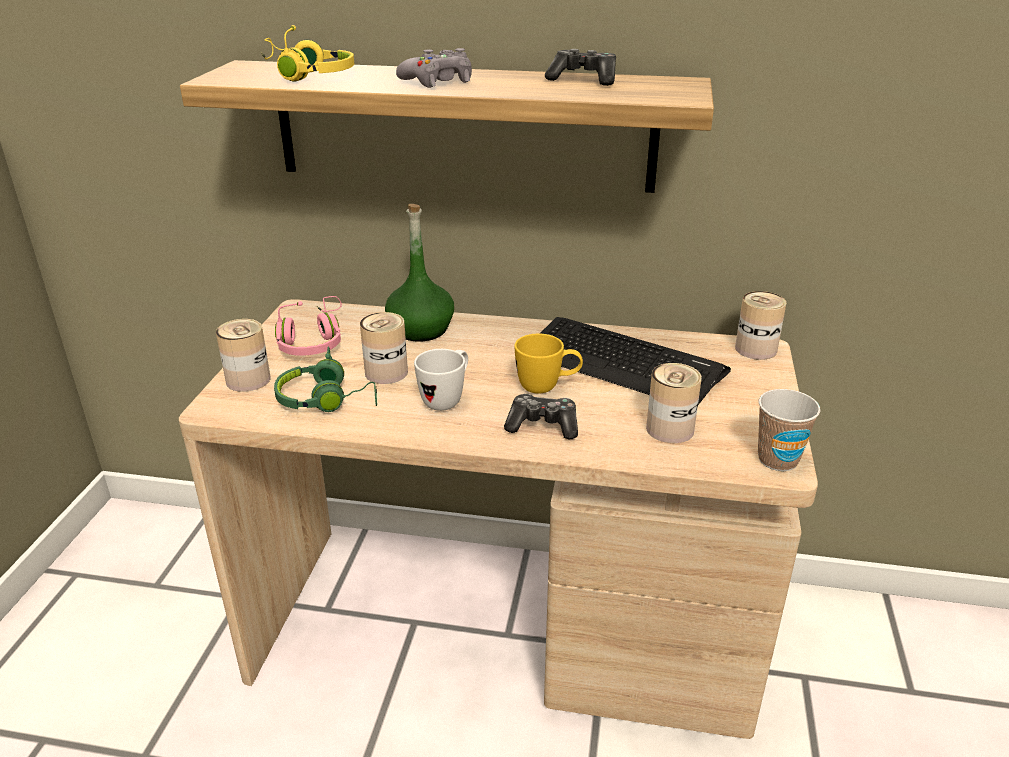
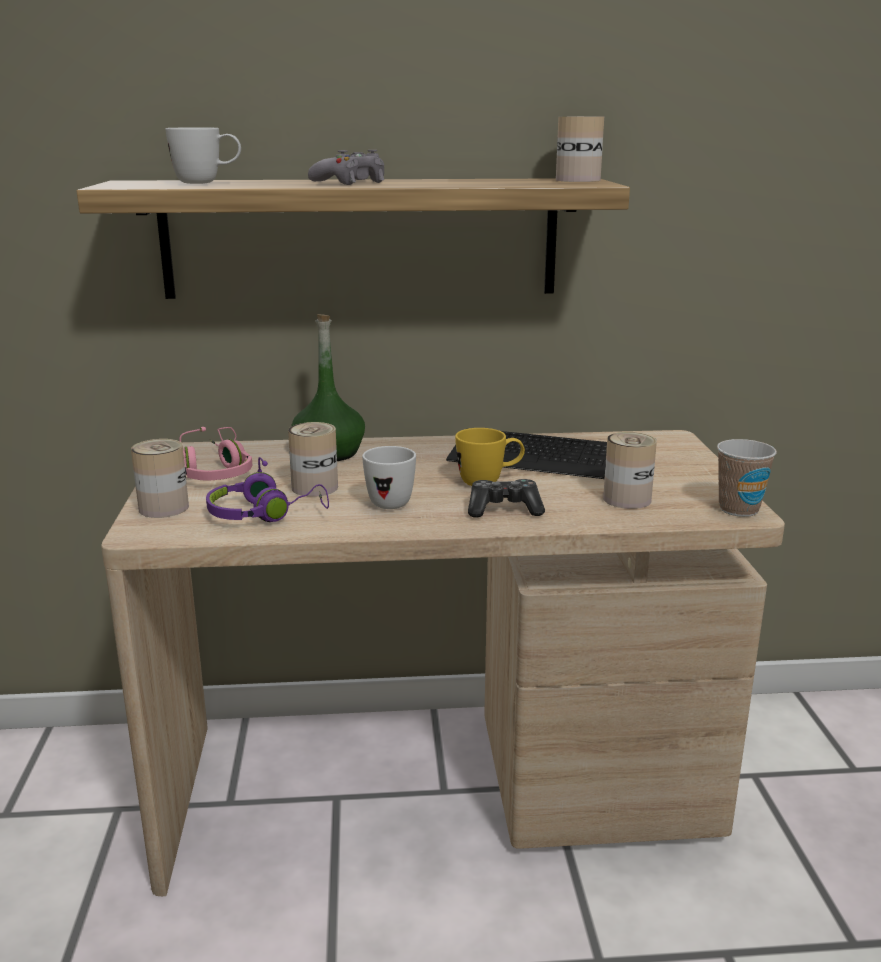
camera: 15 degrees left, 10 degrees down
(306, 75) = (207, 183): yellow headphones -> white mug
(327, 400) = (265, 514): green headphones -> purple headphones
(583, 80) = (488, 180): game controller -> none
(756, 349) = (665, 438): can -> can (578, 180)

